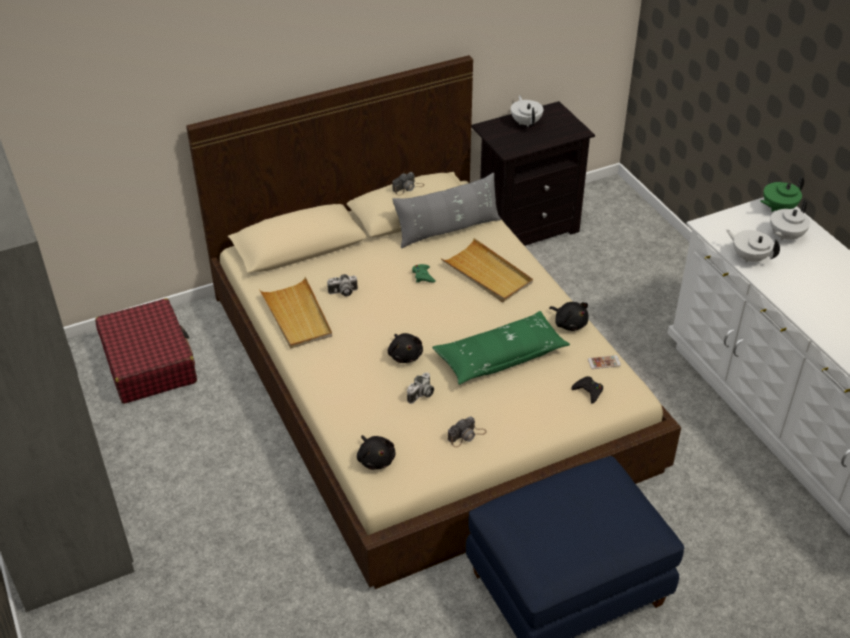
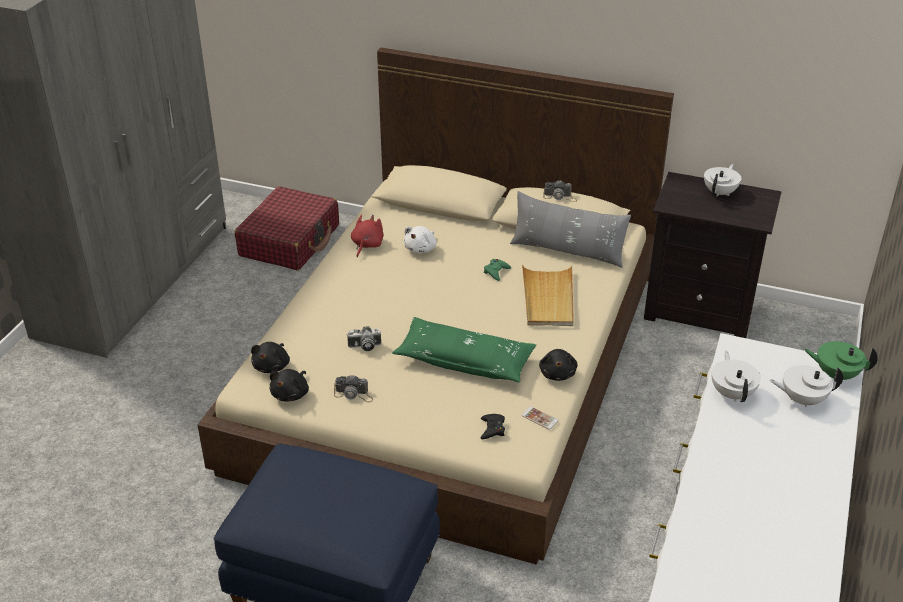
camera: 45 degrees right, 5 degrees down
(297, 316) = (366, 245): beige tray -> red plush toy
(343, 292) = (421, 248): camera -> white plush toy
(405, 355) = (397, 315): black plush toy -> black plush toy (291, 394)

